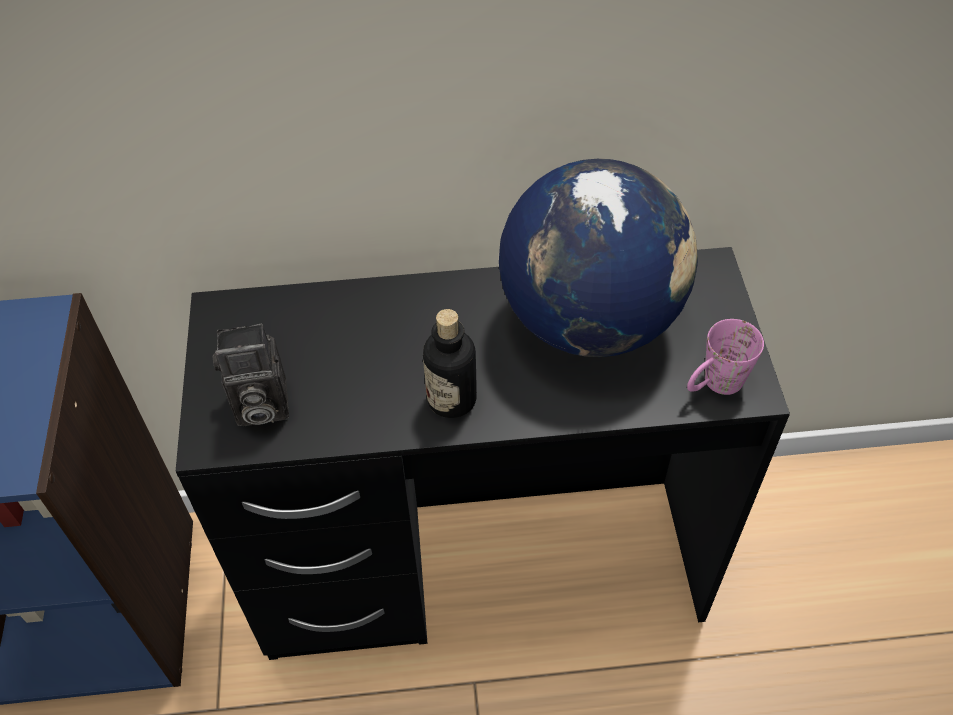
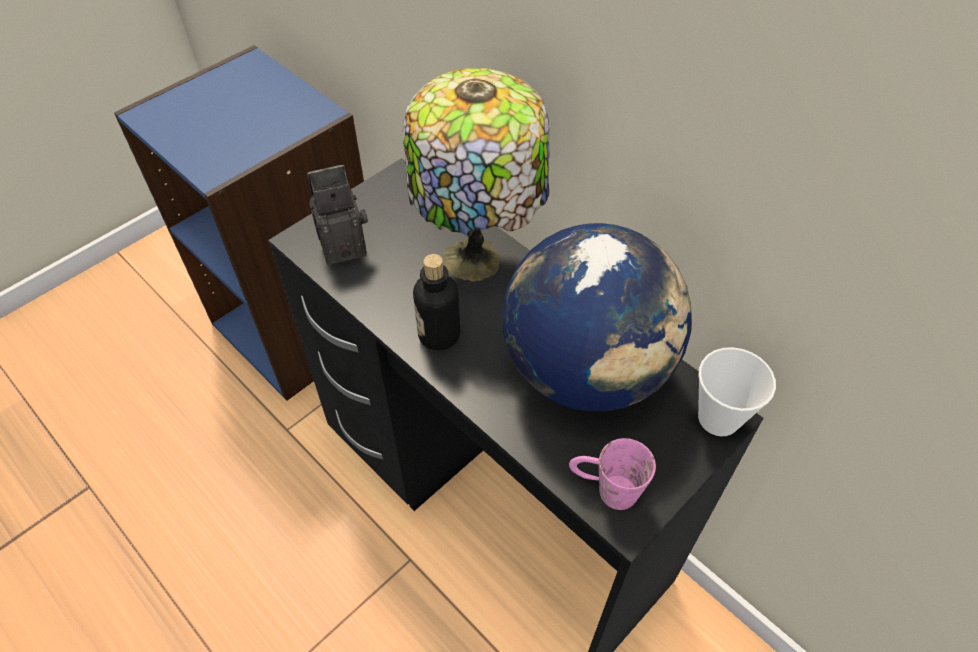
camera: 50 degrees right, 0 degrees up
(258, 407) = (345, 244): camera -> camera turned 120 degrees clockwise
(393, 317) = (477, 260): none -> table lamp
(710, 272) = (718, 418): none -> cup

